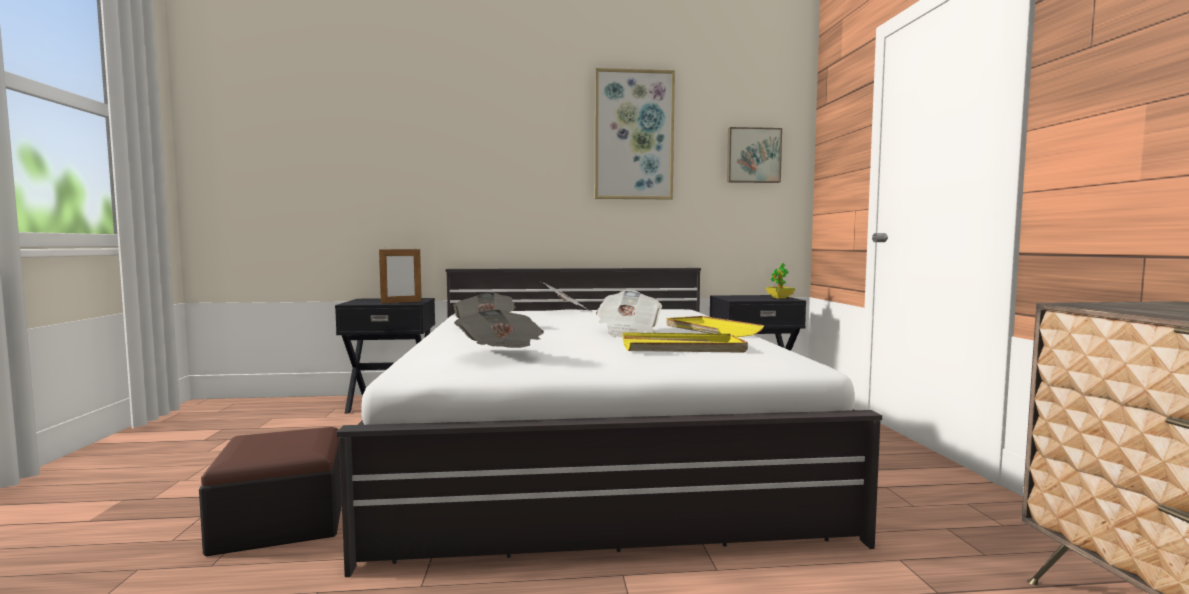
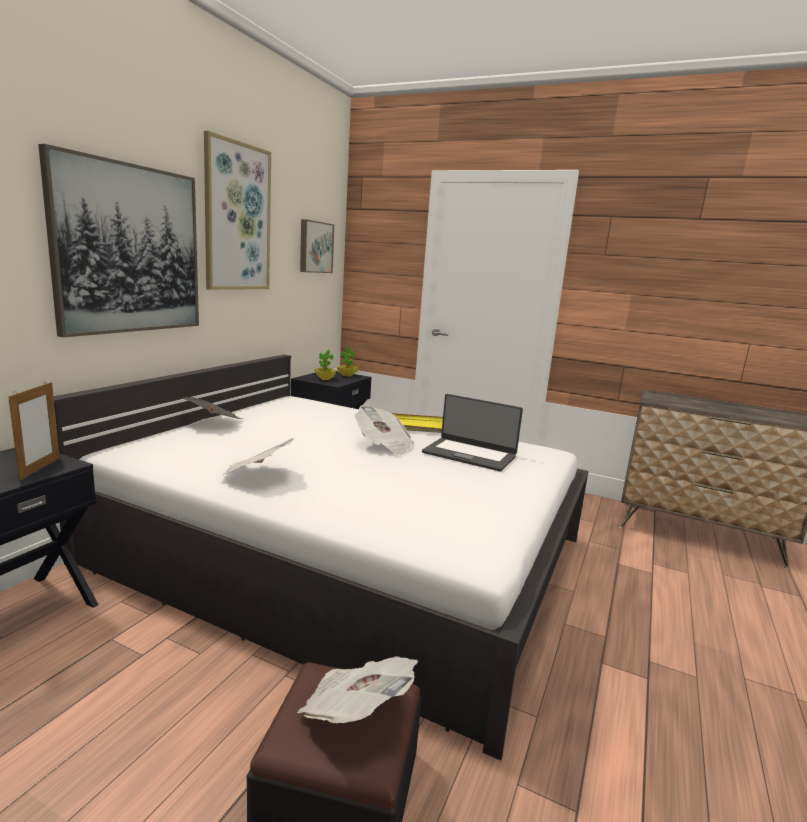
camera: 60 degrees left, 10 degrees up
(502, 355) = (448, 509): newspaper -> newspaper (355, 711)
(519, 168) = (129, 249): none -> picture
(683, 348) = (469, 454): yellow tray -> laptop
(742, 297) = (325, 379): none -> potted plant

